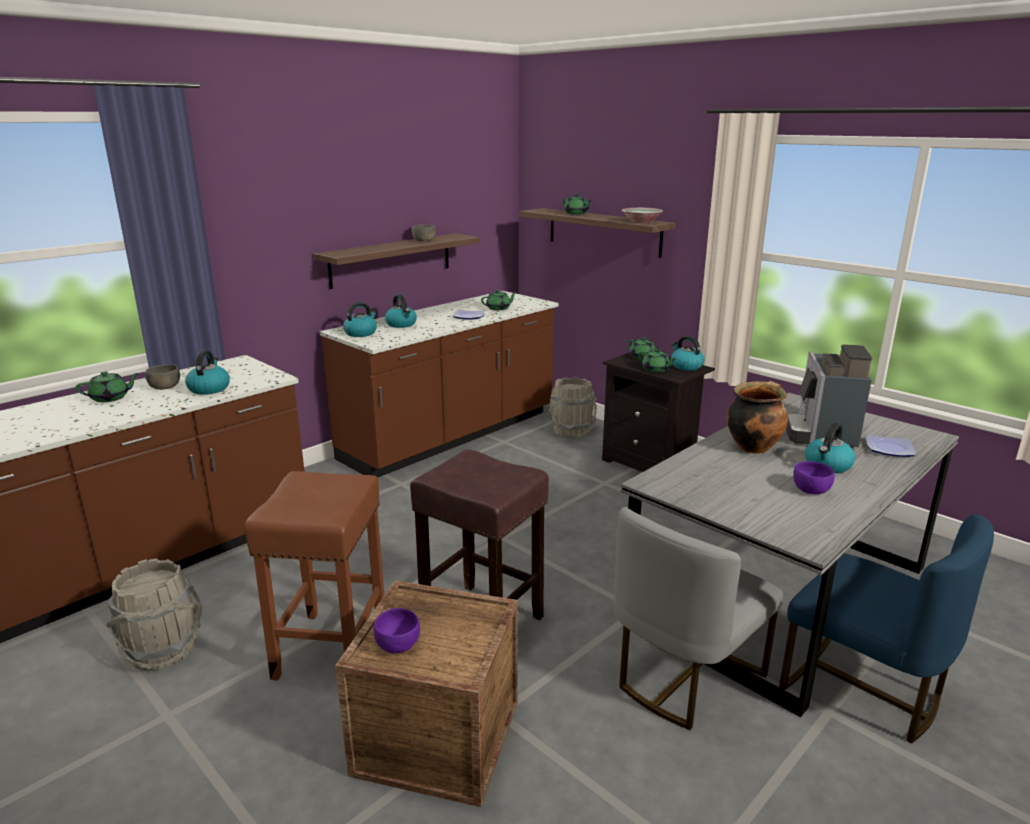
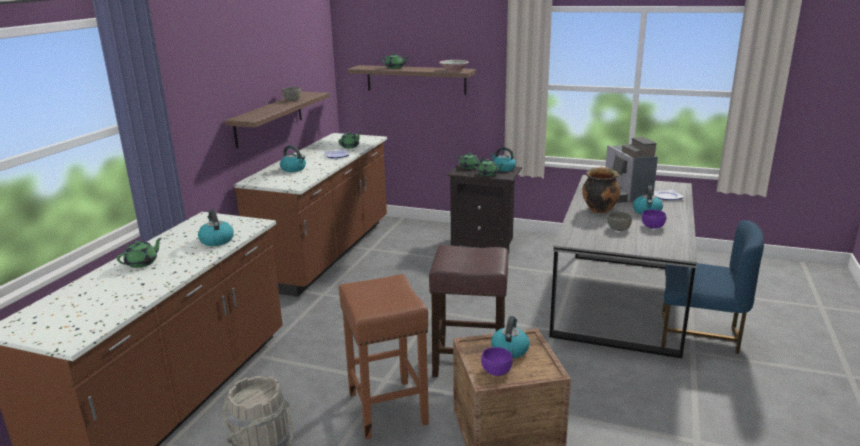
camera: 25 degrees left, 0 degrees up
(165, 387) = (176, 246): grey bowl -> grey bowl (619, 229)
(361, 333) = (271, 180): kettle -> kettle (509, 349)
(572, 431) = (412, 232): grey bucket -> none
(684, 676) = (610, 357): grey chair -> none

